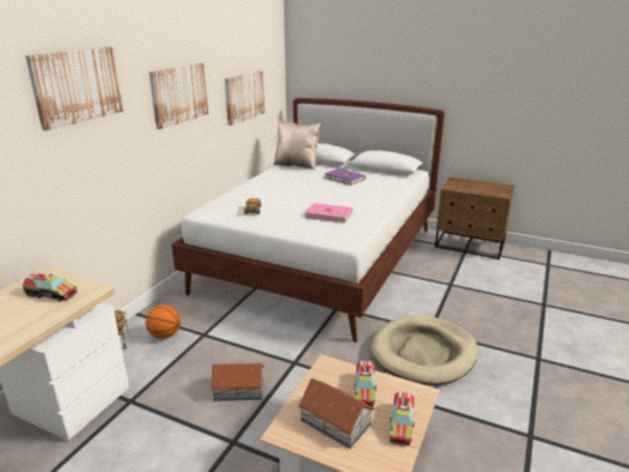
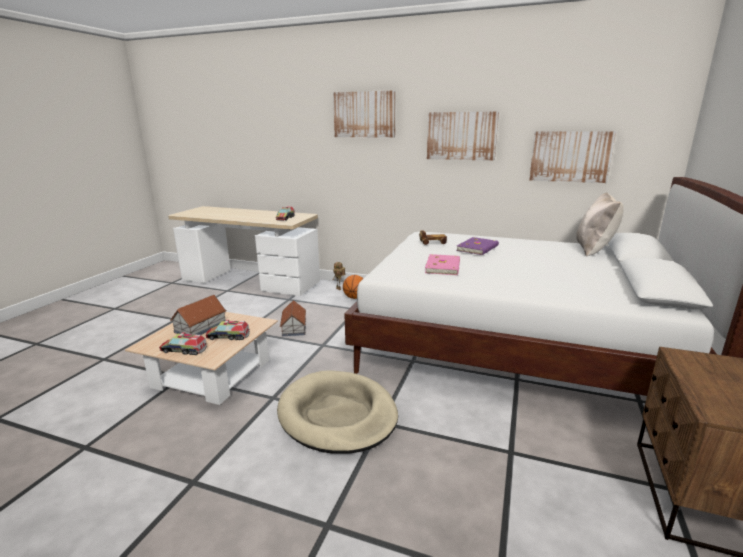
camera: 85 degrees right, 5 degrees down
(345, 178) = (574, 270): purple book -> purple book (478, 248)

